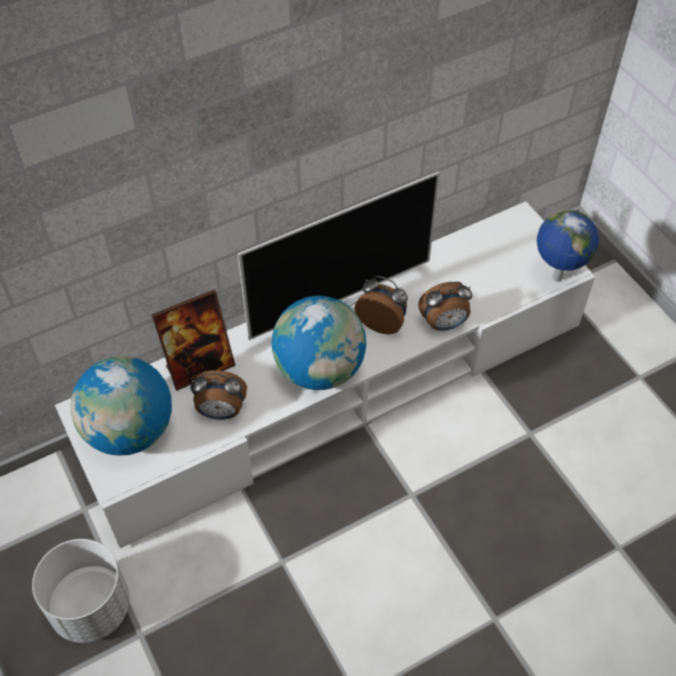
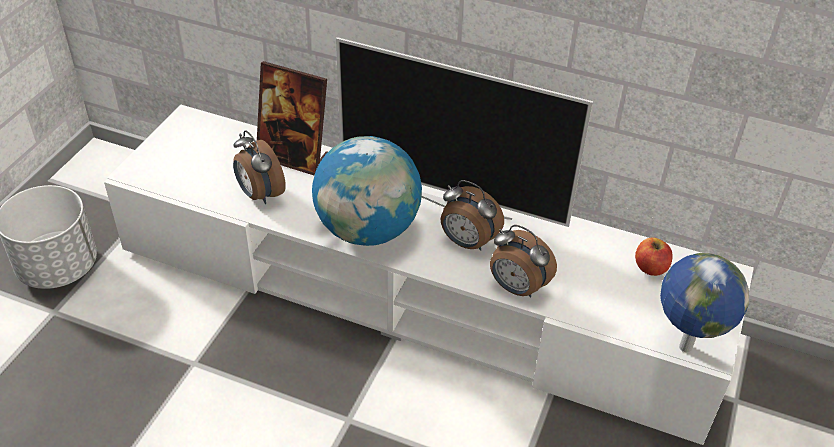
camera: 50 degrees right, 10 degrees down
(130, 431) = (191, 155): globe -> none
(382, 322) = (467, 242): alarm clock -> alarm clock turned 135 degrees clockwise
(485, 247) = (650, 268): none -> apple

